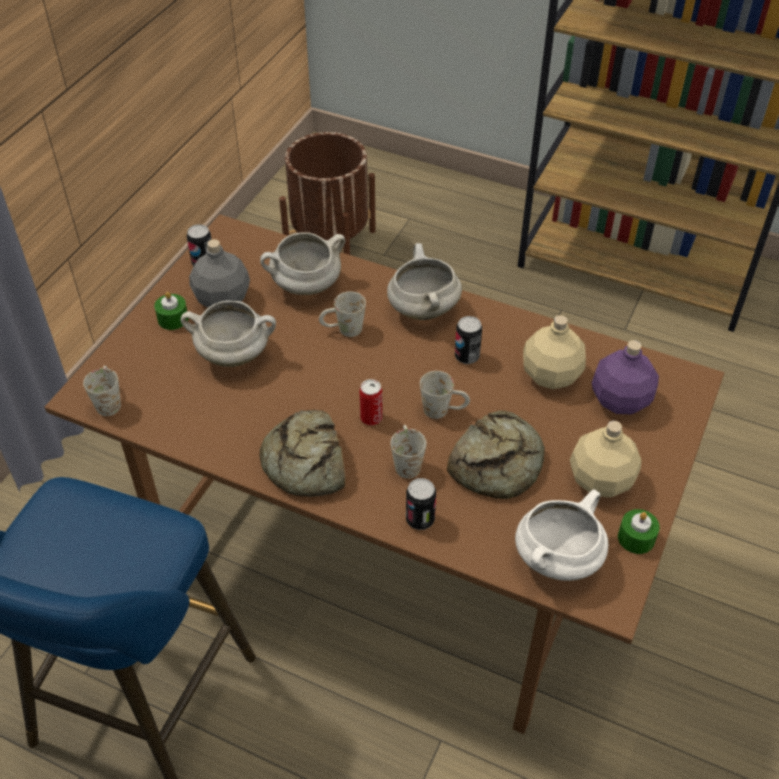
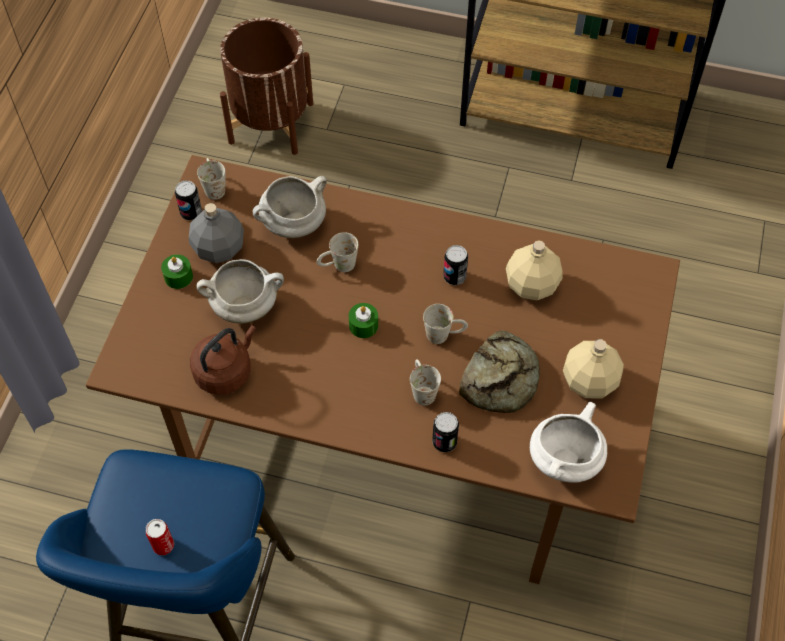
camera: 10 degrees left, 10 degrees up
(108, 400) = (143, 370): white mug -> white mug (213, 186)
(195, 414) = (225, 371): none -> brown kettle
(305, 462) = (335, 403): bread -> none
(371, 418) = (382, 351): can -> can (163, 545)
(422, 309) = (405, 233): white cooking pot -> none
(619, 400) = (594, 301): purple bottle -> none
(636, 538) = (626, 430): green candle -> green candle (363, 325)

